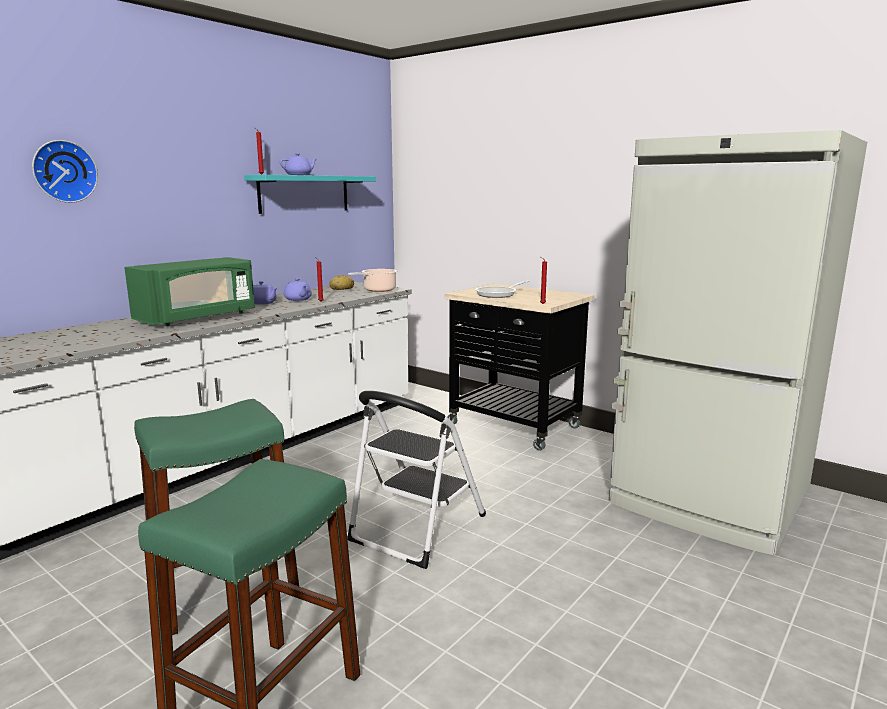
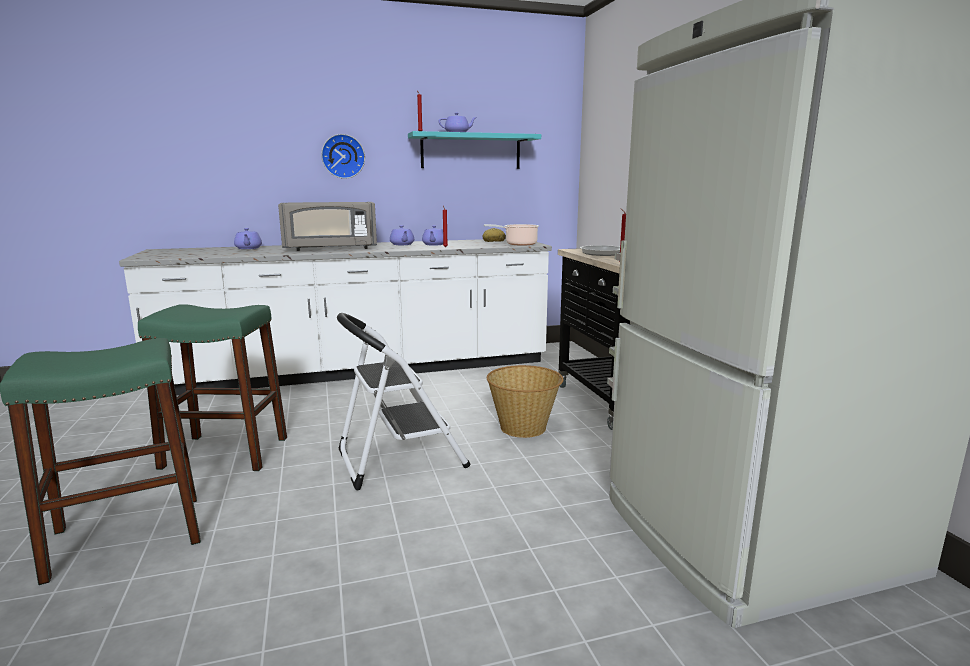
camera: 35 degrees right, 0 degrees up
(64, 171) = (253, 129): wall clock -> wall clock (343, 156)
(84, 330) = (248, 248): none -> purple teapot
(198, 318) = (330, 248): green microwave -> grey microwave
(475, 468) = (523, 427): none -> basket

